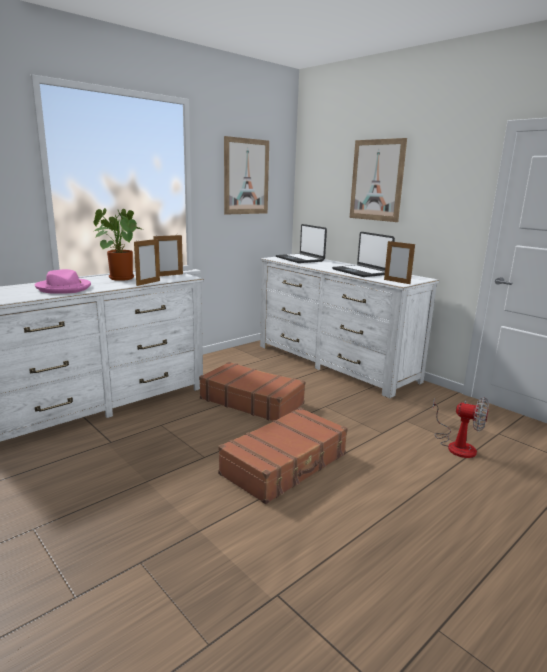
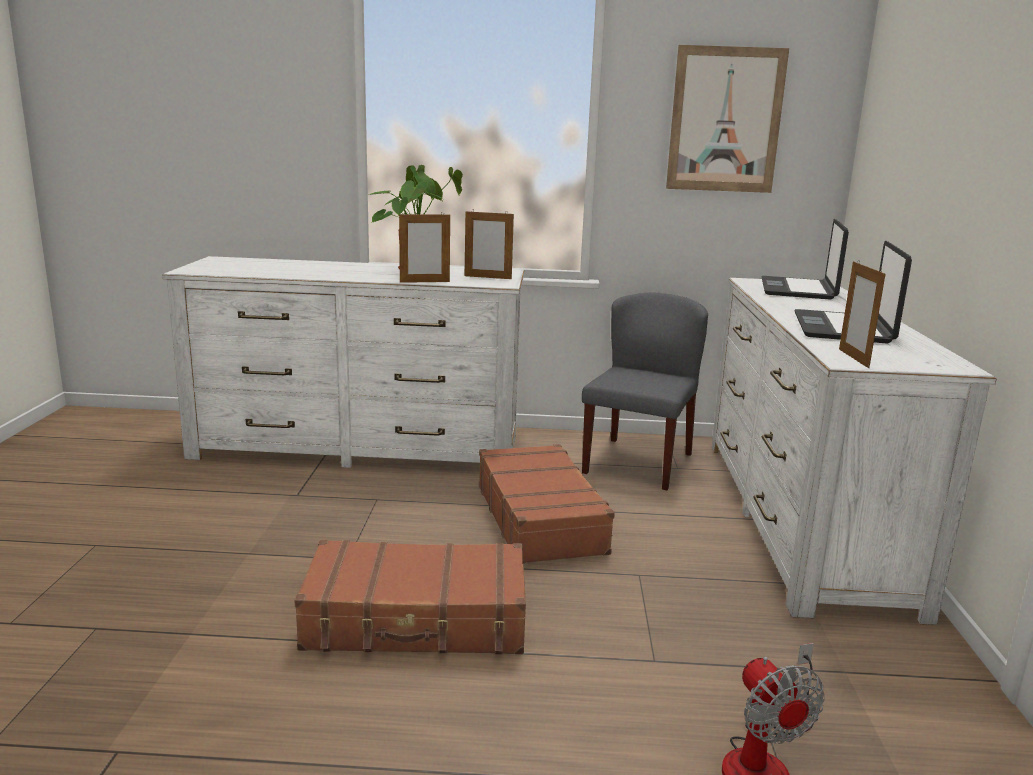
camera: 45 degrees right, 0 degrees up
(64, 288) = (319, 271): pink hat -> none
(245, 362) = (638, 463): none -> grey chair
(377, 180) = (952, 125): picture -> none

